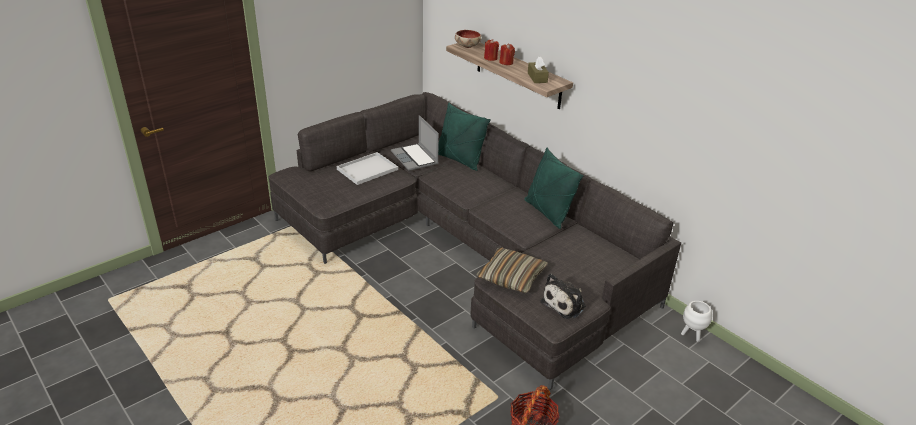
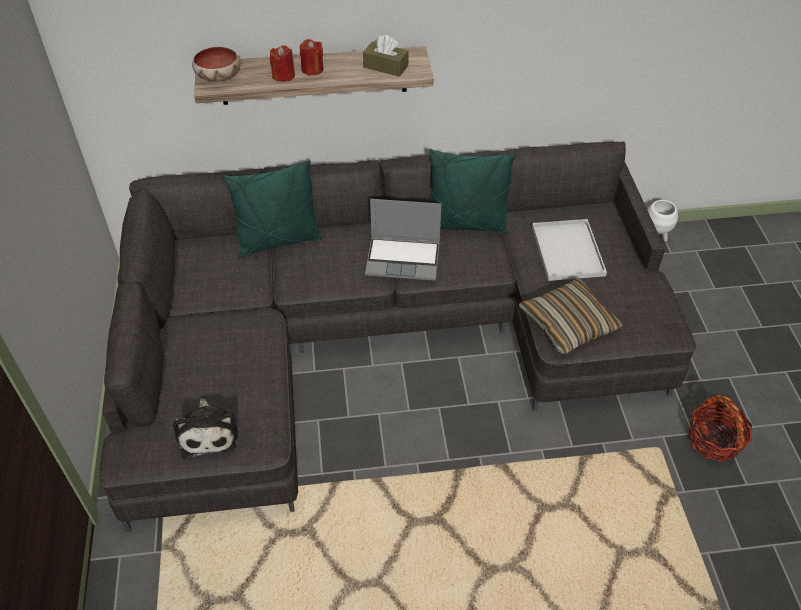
camera: 55 degrees left, 15 degrees up
(368, 169) = (211, 348): white tray -> white tray (566, 250)
(415, 158) = (232, 283): laptop -> laptop (404, 259)
(565, 303) = (644, 304): plush toy -> plush toy (209, 432)

